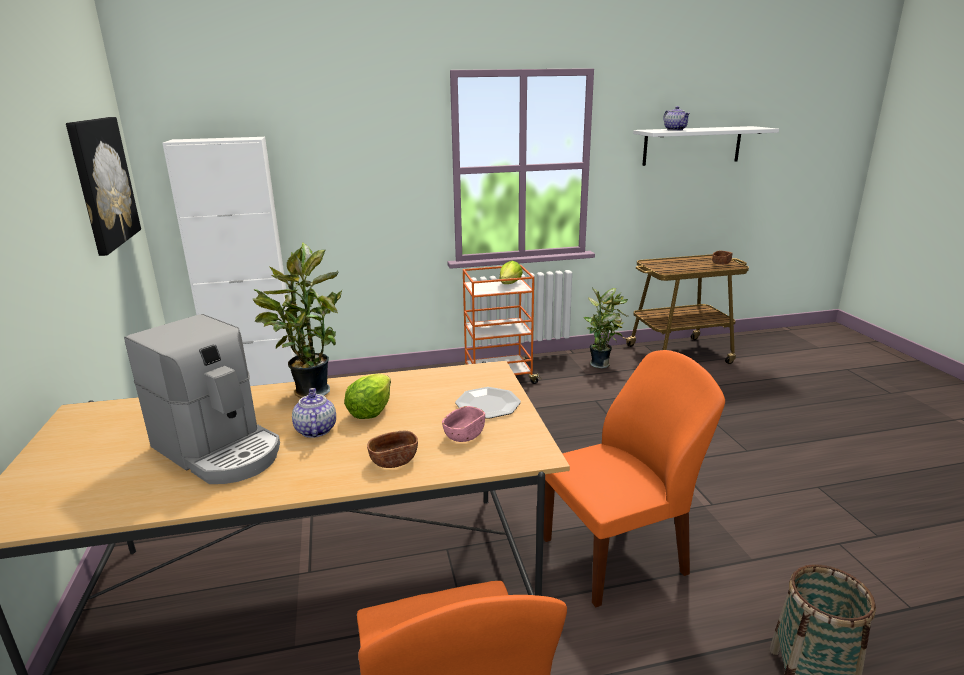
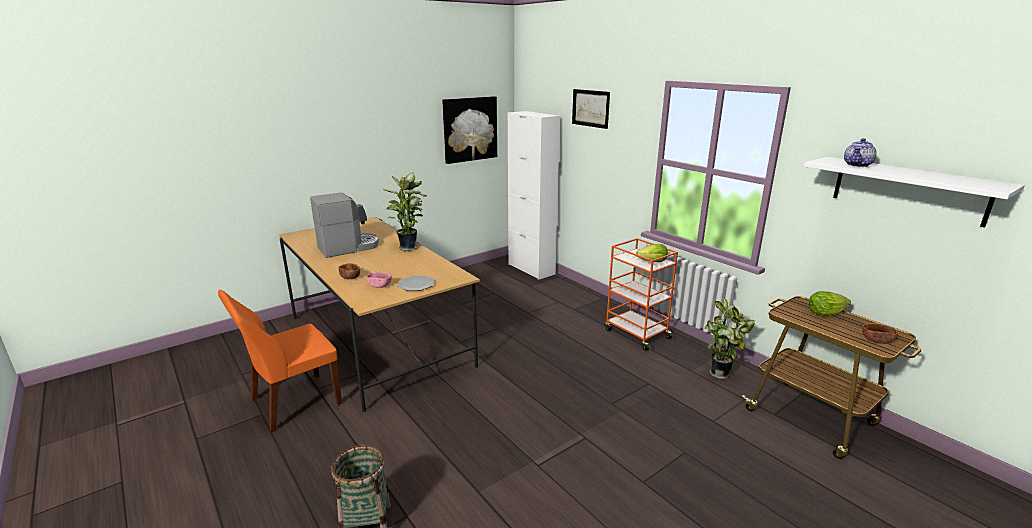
camera: 65 degrees right, 0 degrees up
(219, 450) = (348, 247): coffee machine -> coffee machine turned 135 degrees counterclockwise
(315, 430) = (371, 257): teapot -> none
(325, 118) = (590, 108): none -> picture
(370, 411) = (395, 262): lettuce -> lettuce (825, 313)
(617, 555) = (451, 426): orange chair -> none

